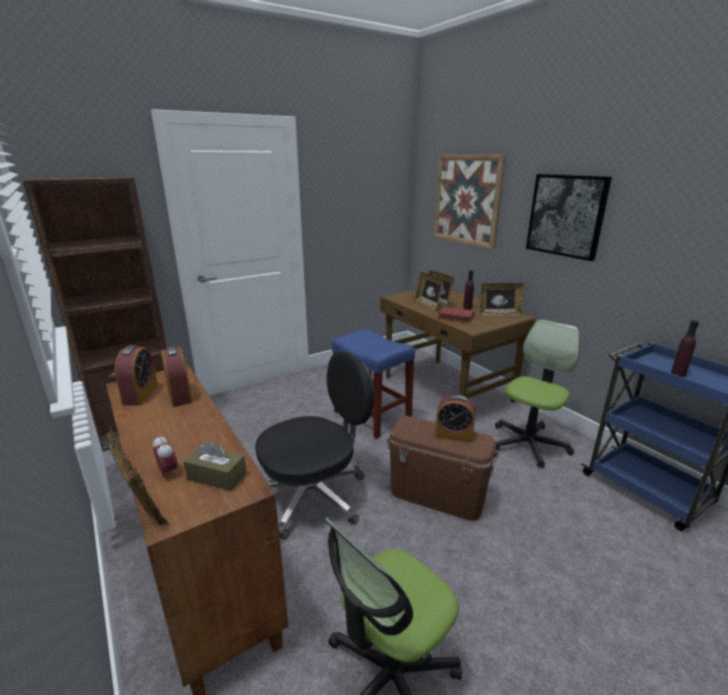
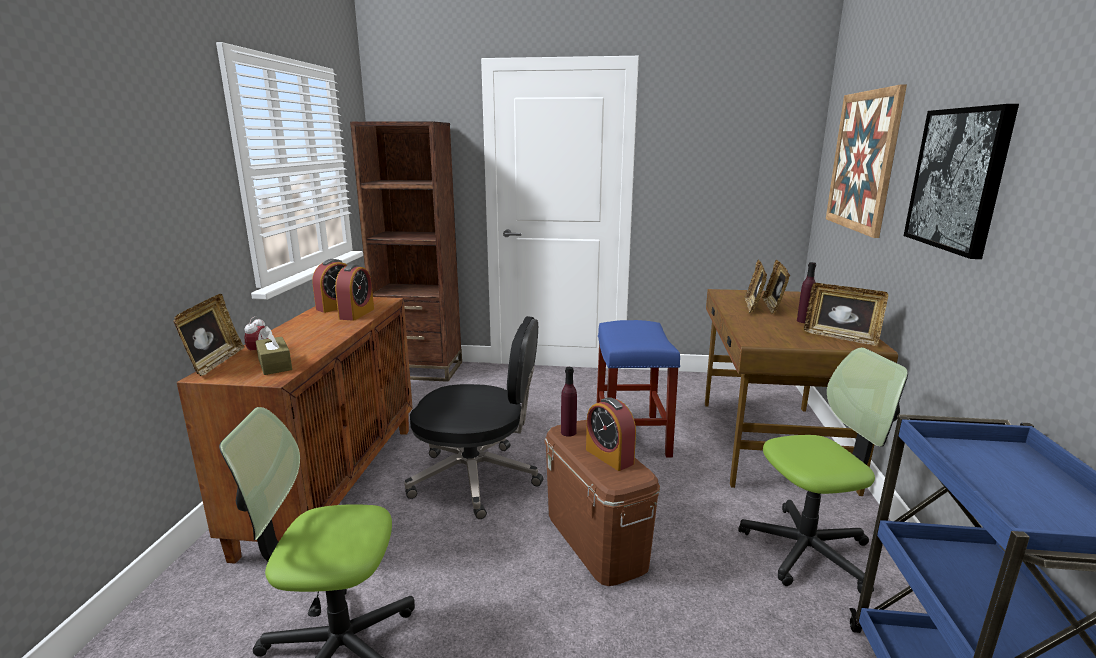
camera: 40 degrees right, 5 degrees down
(455, 317) = (761, 326): red book -> none
(678, 374) = (998, 481): purple bottle -> purple bottle (568, 432)

